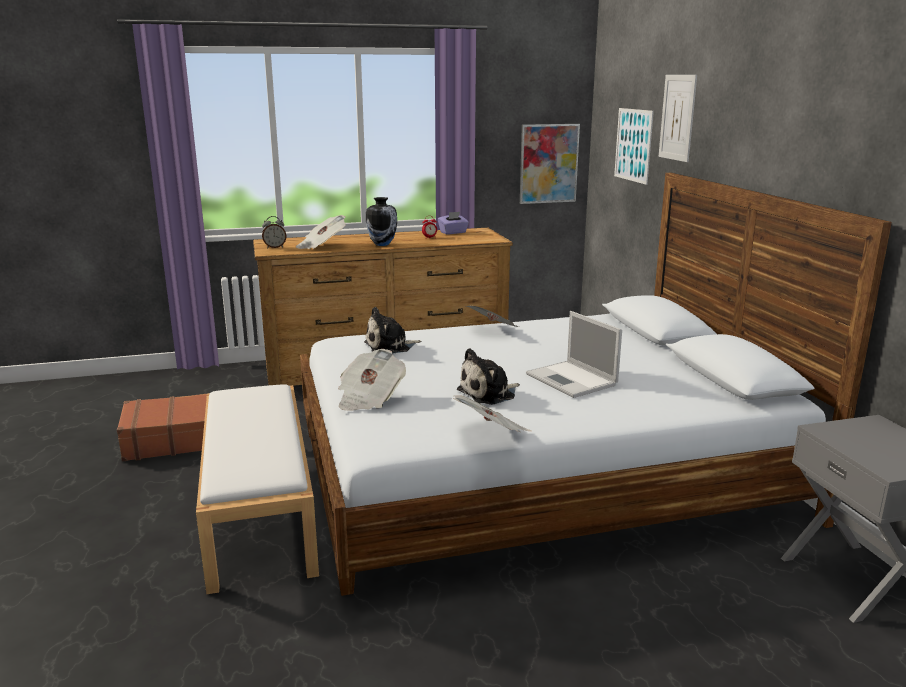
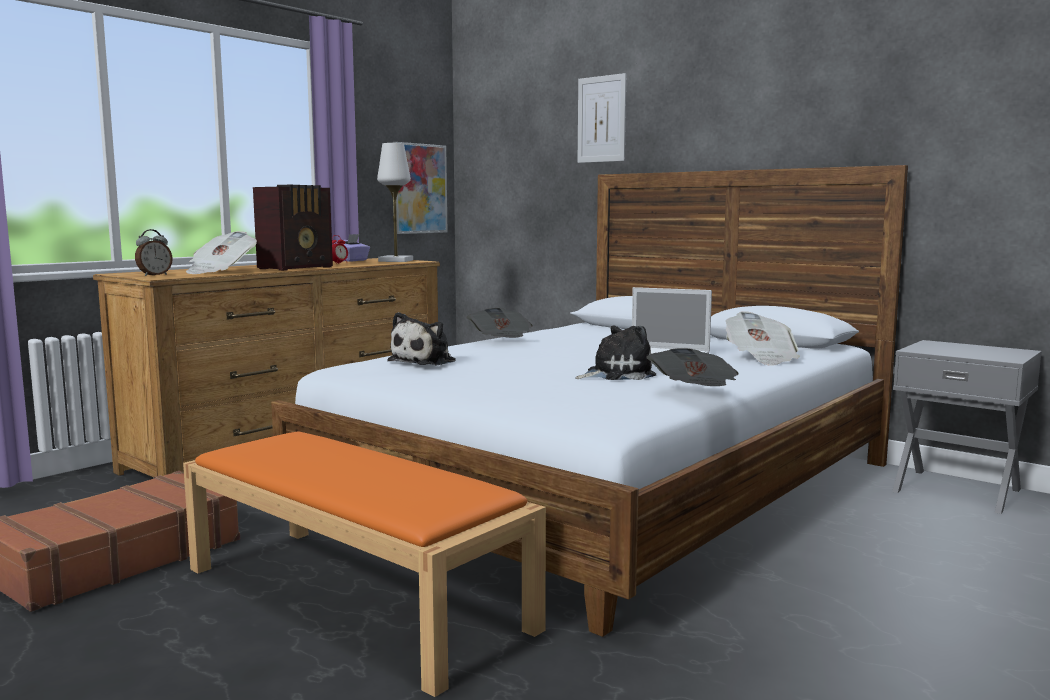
camera: 35 degrees left, 10 degrees down
(260, 509) = (356, 598): white bench -> orange bench
(369, 398) = (508, 393): newspaper -> newspaper (761, 358)
(382, 244) = (297, 268): vase -> radio
(481, 237) = (396, 261): none -> white table lamp
(489, 393) = (616, 374): plush toy -> plush toy turned 135 degrees counterclockwise
(633, 145) = (532, 158): picture -> none

